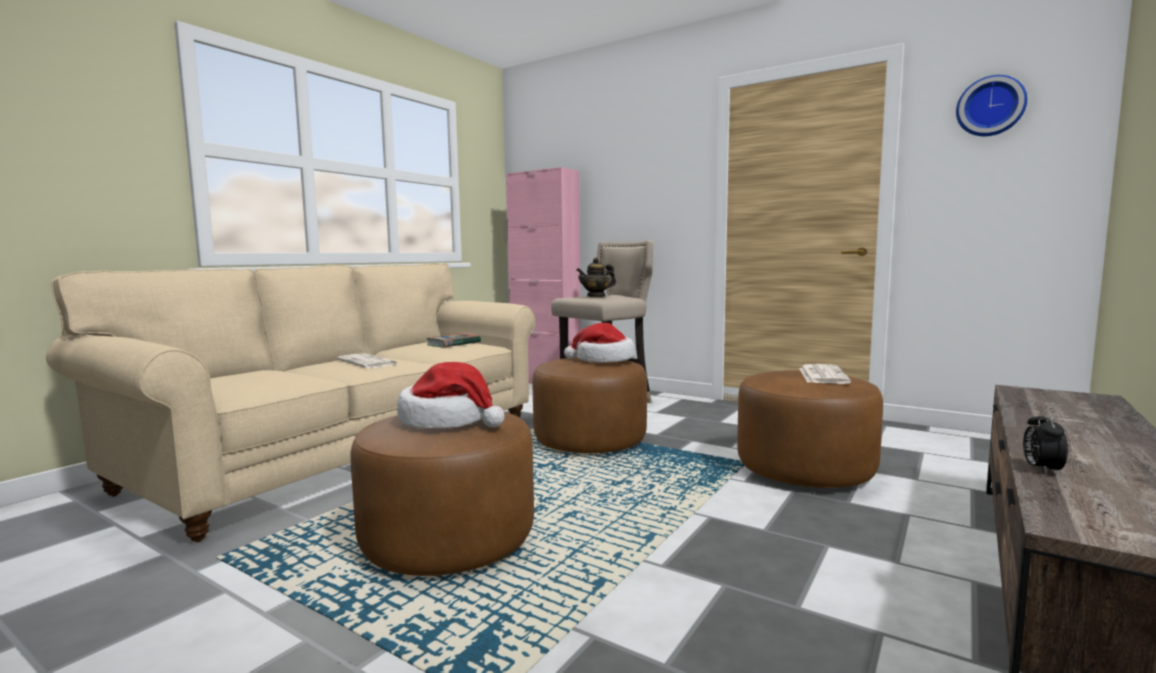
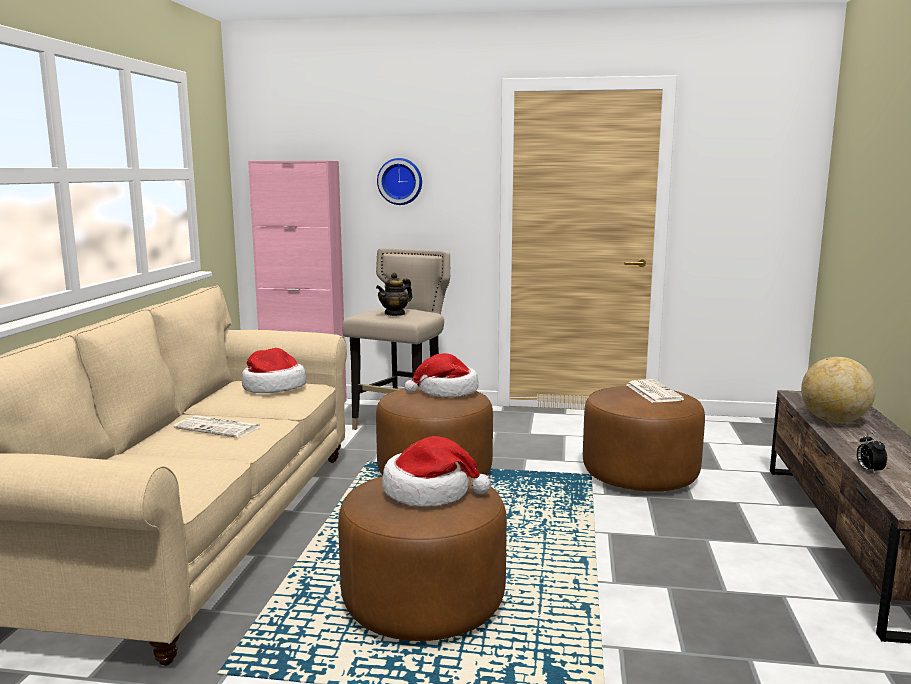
camera: 25 degrees left, 5 degrees up
(453, 344) = (273, 387): book -> hat
(990, 107) = (743, 143): wall clock -> wall clock (400, 181)
(1046, 416) = (833, 421): none -> globe

